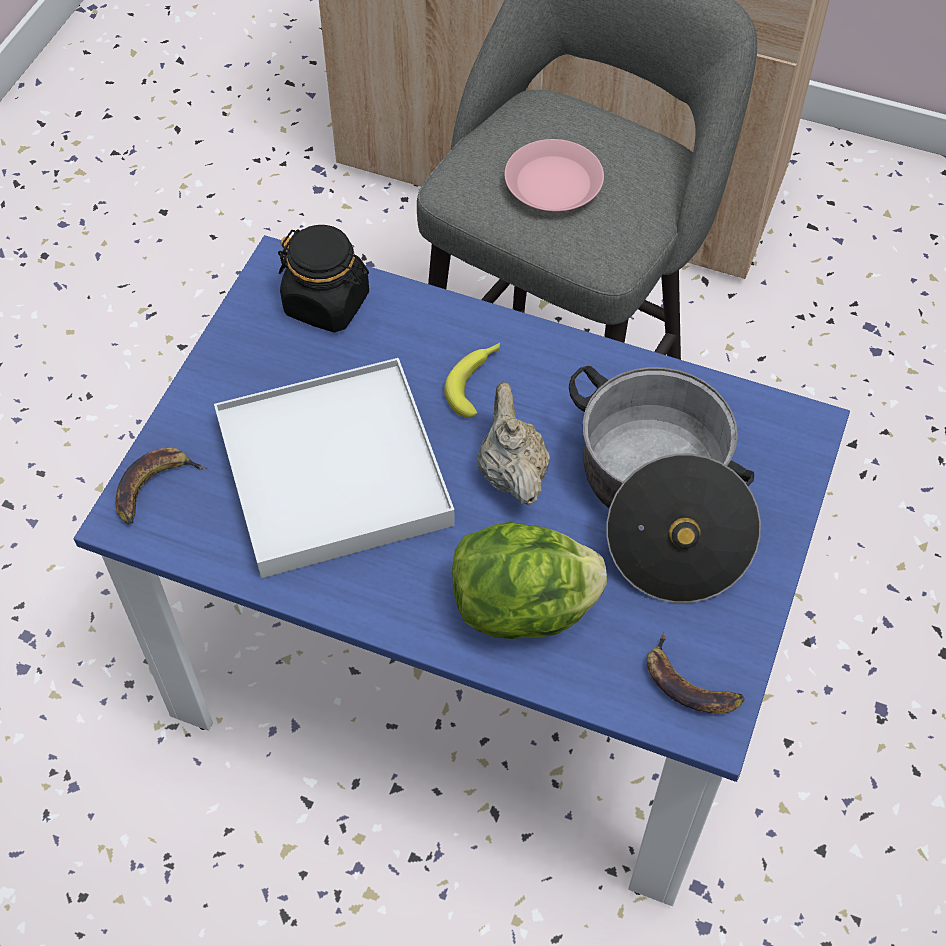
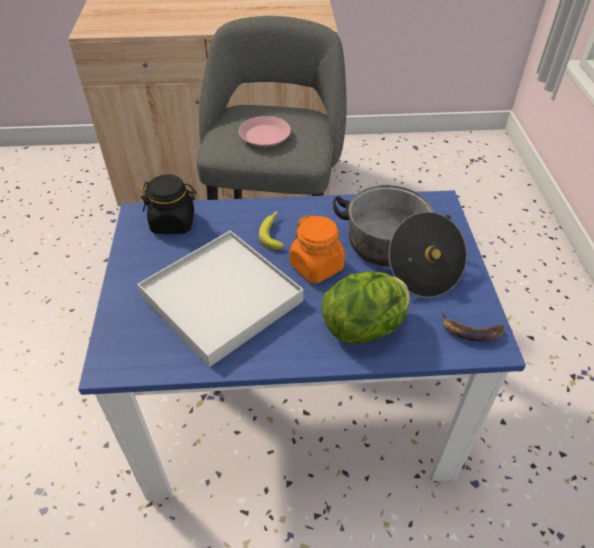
camera: 25 degrees left, 10 degrees down
(153, 488) = (118, 343): banana -> none
(511, 472) = (317, 266): beige teapot -> orange jar

